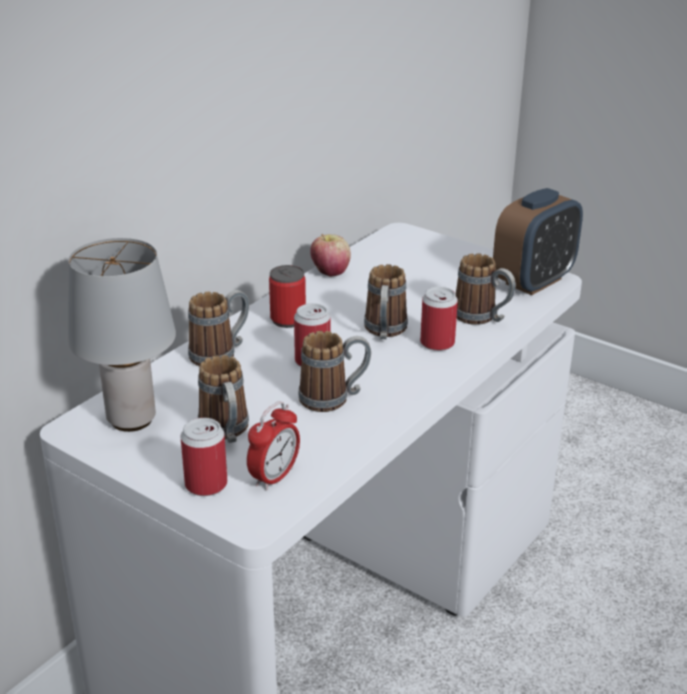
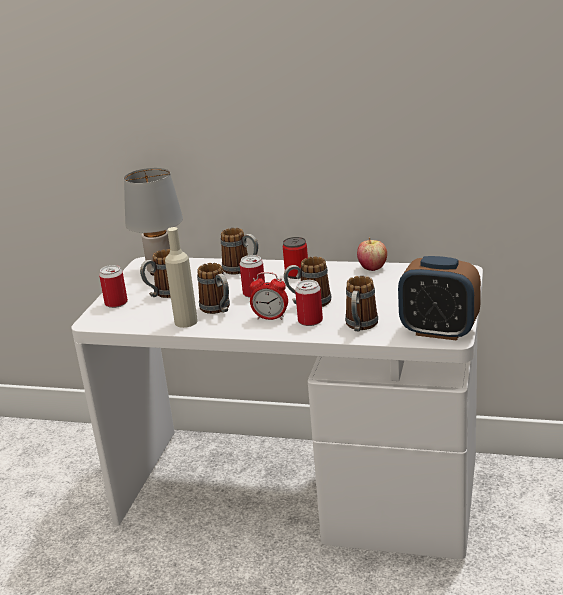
camera: 70 degrees right, 5 degrees down
(274, 477) = (131, 316): alarm clock -> alarm clock (270, 318)
(347, 432) = (186, 322): none -> beige bottle

